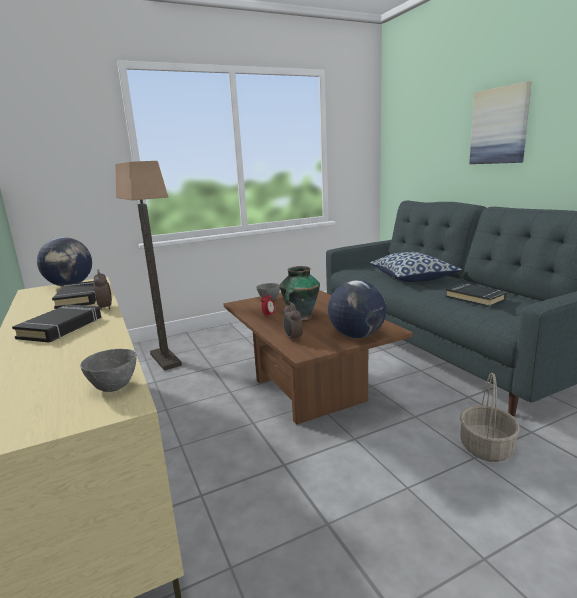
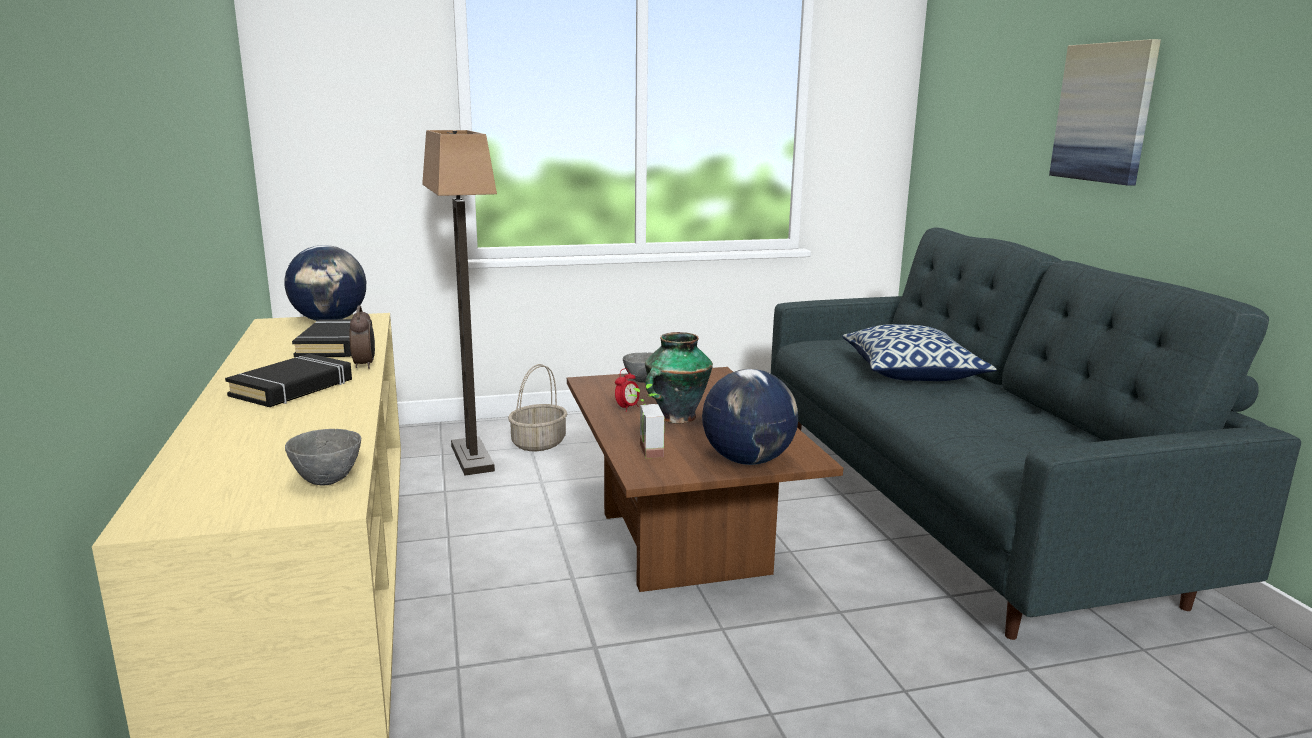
camera: 10 degrees right, 0 degrees up
(293, 339) = (643, 451): alarm clock -> potted plant
(475, 298) = (994, 425): black book -> none
(485, 447) = (934, 678): basket -> basket (538, 443)

